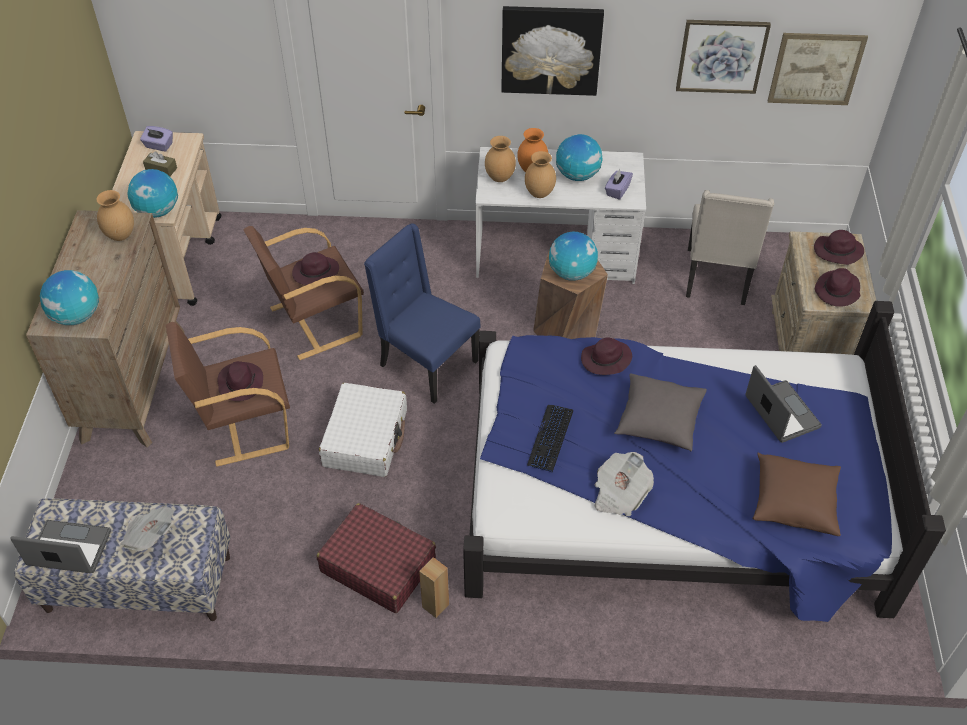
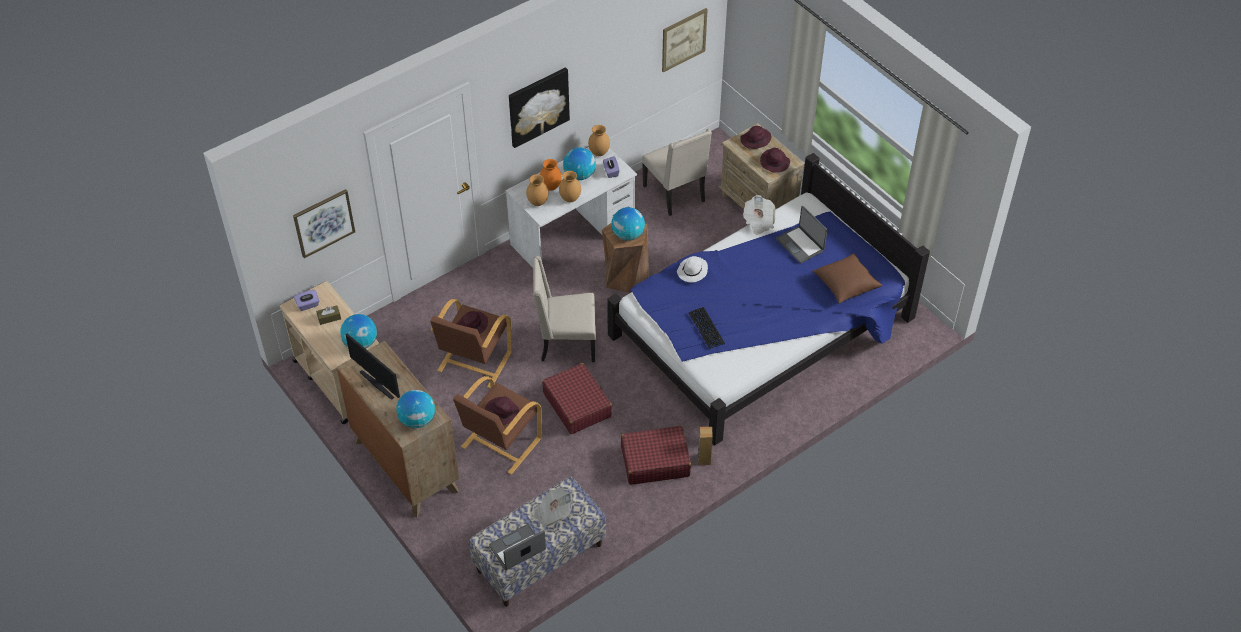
camera: 40 degrees left, 0 degrees up
(90, 252) = (378, 384): none -> monitor
(121, 235) = (383, 363): brown vase -> brown vase (599, 152)
(365, 438) = (577, 404): white suitcase -> red suitcase
(426, 364) = (566, 343): blue chair -> beige chair
(605, 360) = (692, 271): purple hat -> white hat
(619, 493) = (765, 333): newspaper -> newspaper (758, 222)
(658, 421) = (748, 286): grey pillow -> none
(721, 56) = (633, 59): picture -> picture (323, 222)
(780, 413) = (800, 245): laptop -> laptop turned 150 degrees counterclockwise

